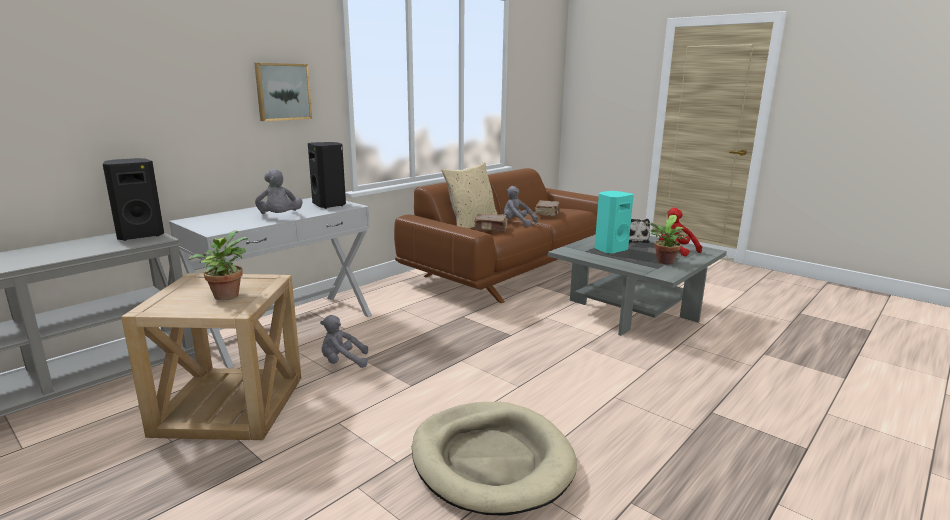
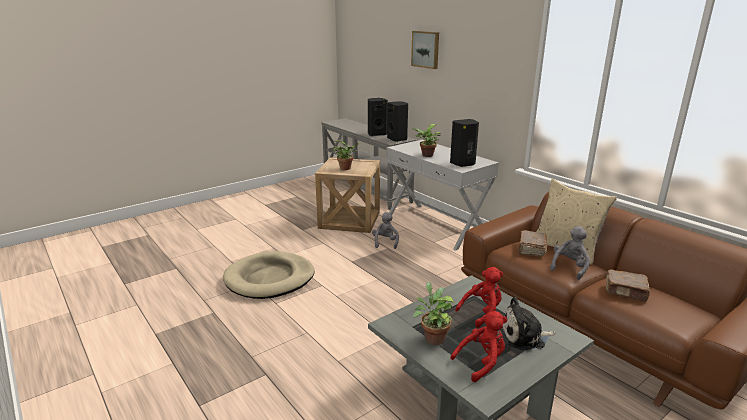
camera: 100 degrees right, 5 degrees up
(72, 250) = (376, 134): none -> black speaker
(280, 217) = (426, 155): grey plush toy -> potted plant
(282, 92) = (488, 82): picture -> picture (426, 49)
(609, 249) = (482, 312): turquoise speaker -> red plush toy

